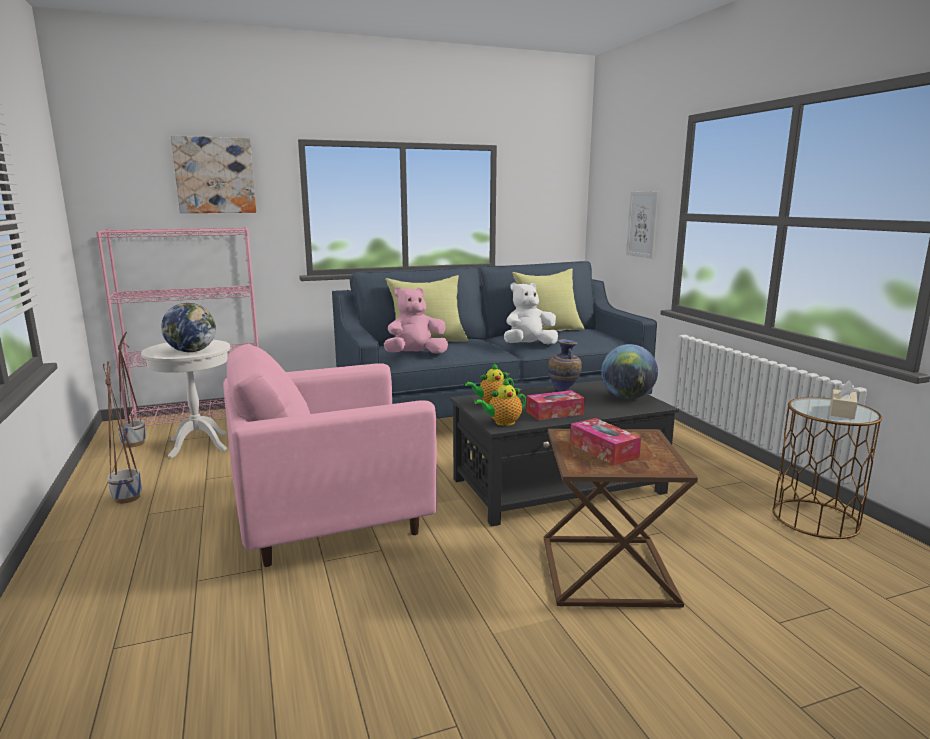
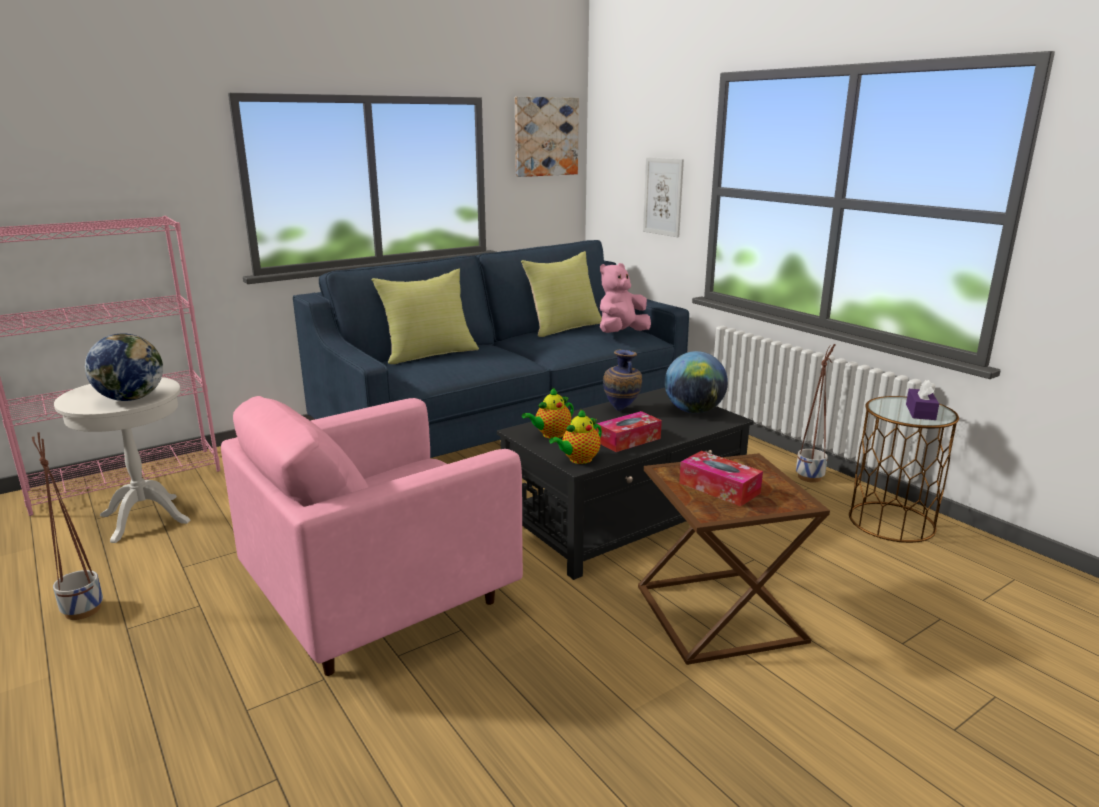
camera: 15 degrees left, 5 degrees up
(134, 443) = (47, 528): planter -> planter (809, 477)
(215, 175) = (114, 145): picture -> picture (545, 137)
(415, 355) = (427, 376): pink plush toy -> pink plush toy (621, 333)
(528, 345) = (553, 351): white plush toy -> none
(842, 411) = (920, 412): beige tissue box -> purple tissue box

